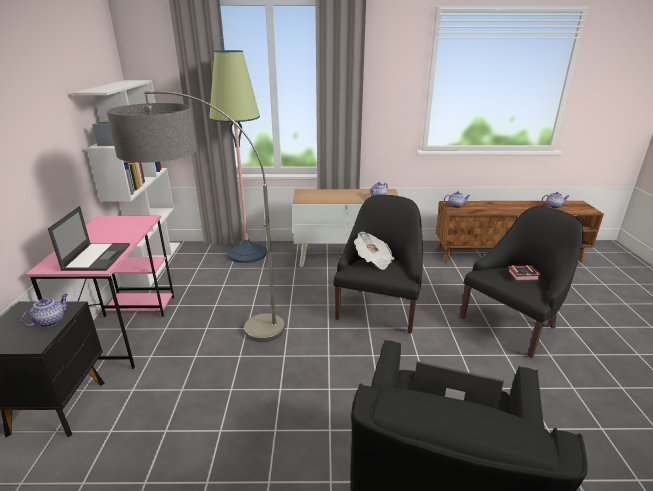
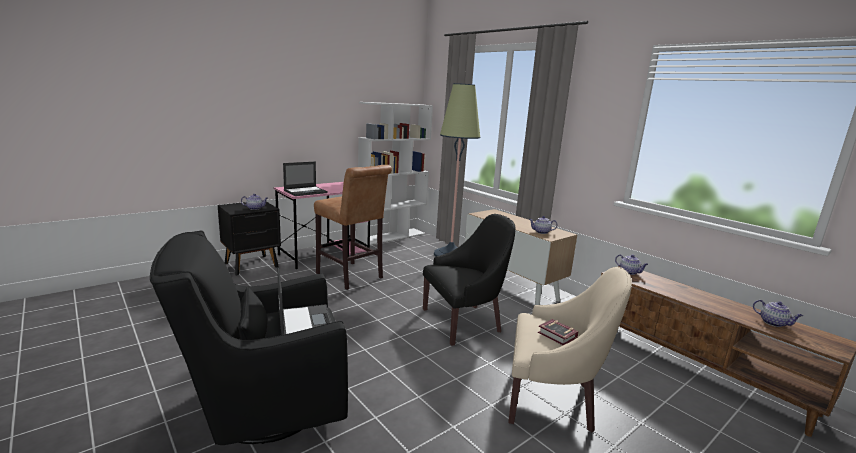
camera: 50 degrees right, 10 degrees down
(215, 333) = (351, 277): floor lamp -> brown stool
(373, 260) = (464, 268): newspaper -> none
(512, 323) = (551, 399): black armchair -> beige armchair

